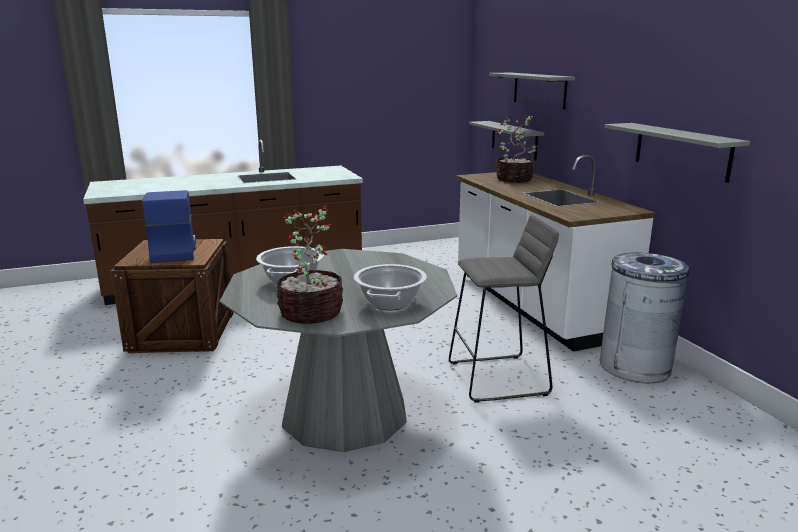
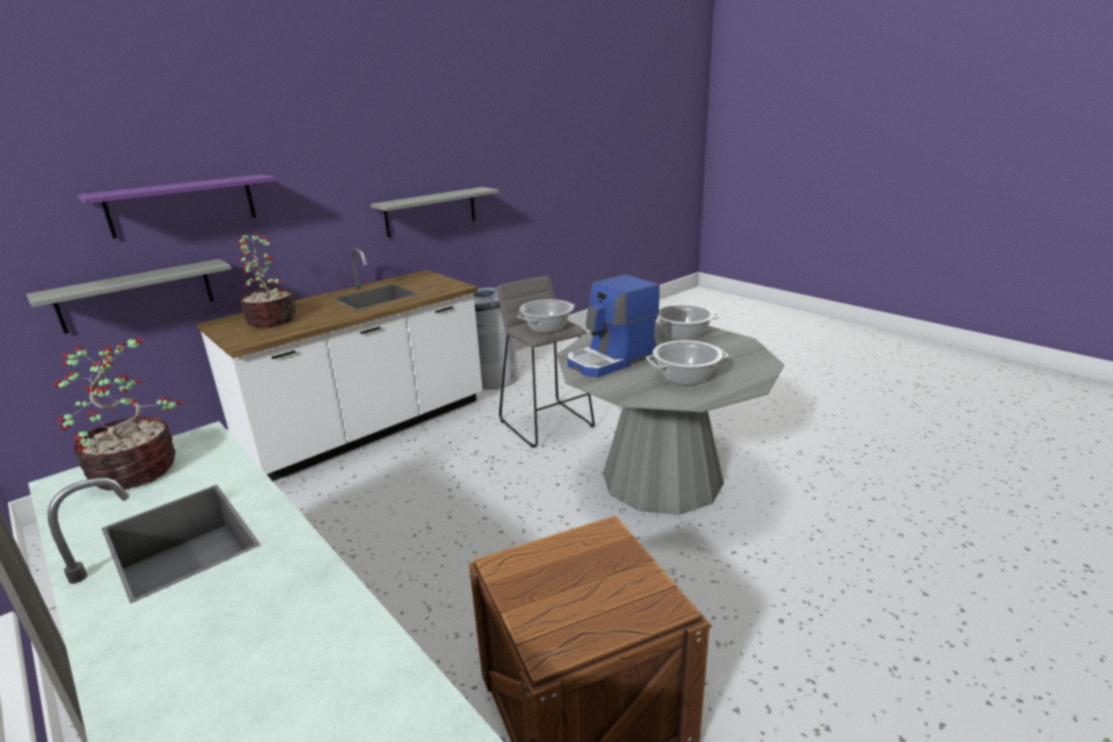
camera: 110 degrees left, 5 degrees up
(173, 251) = (583, 581): coffee machine -> coffee machine (612, 360)
(311, 313) = (738, 353): potted plant -> potted plant (138, 470)
(489, 265) = (547, 328): none -> cooking pot
(539, 90) = (182, 205): grey shelf -> purple shelf

